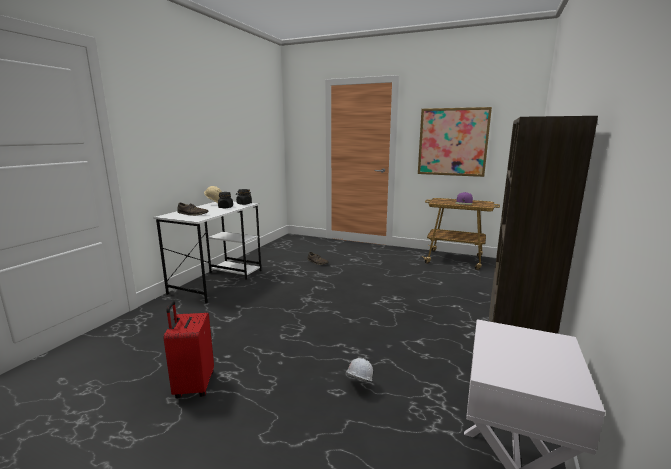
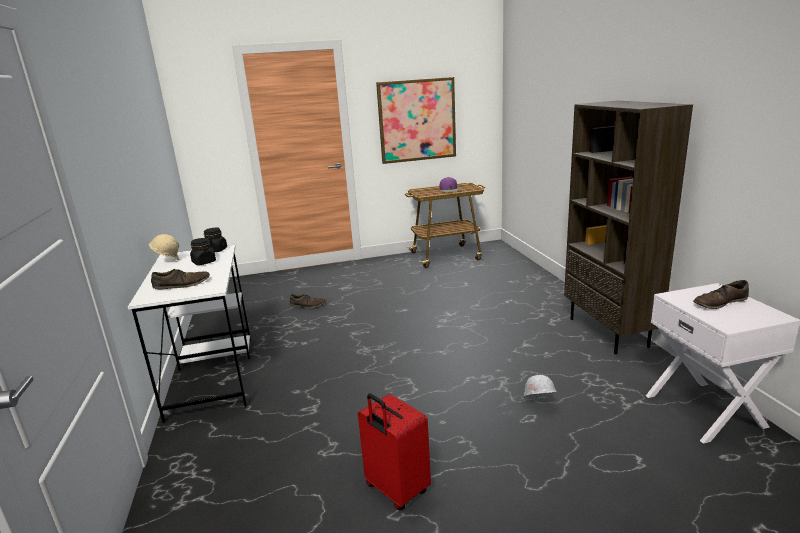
camera: 35 degrees left, 5 degrees up
(531, 352) = (719, 302): none -> brown shoe

